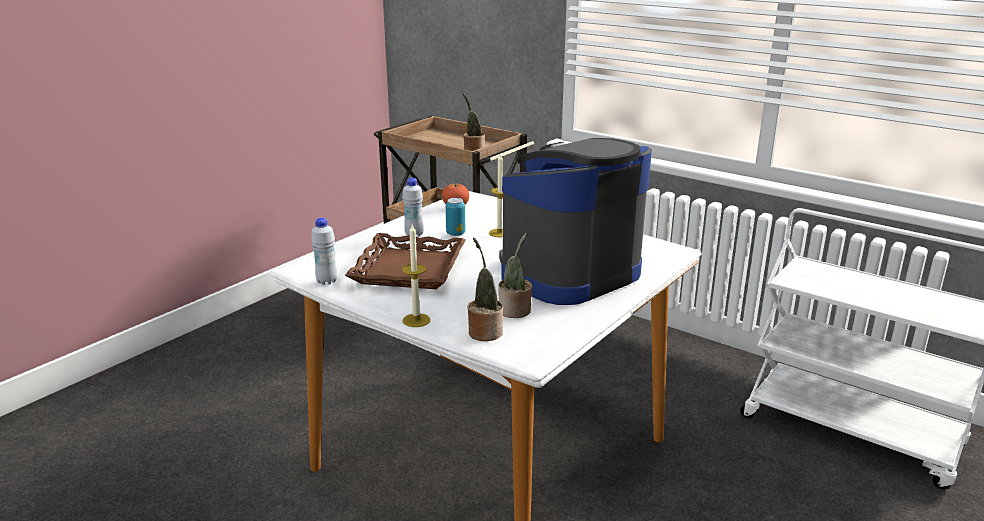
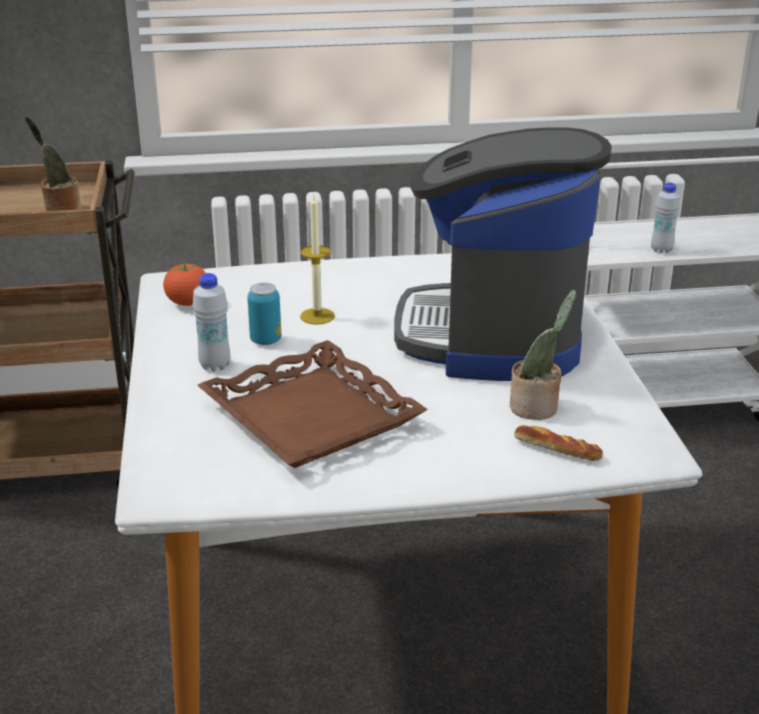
camera: 45 degrees left, 5 degrees up
(327, 281) = (240, 489): white bottle -> white bottle (661, 250)
(416, 320) = (462, 478): candle -> none
(484, 331) = (557, 449): potted plant -> bread

